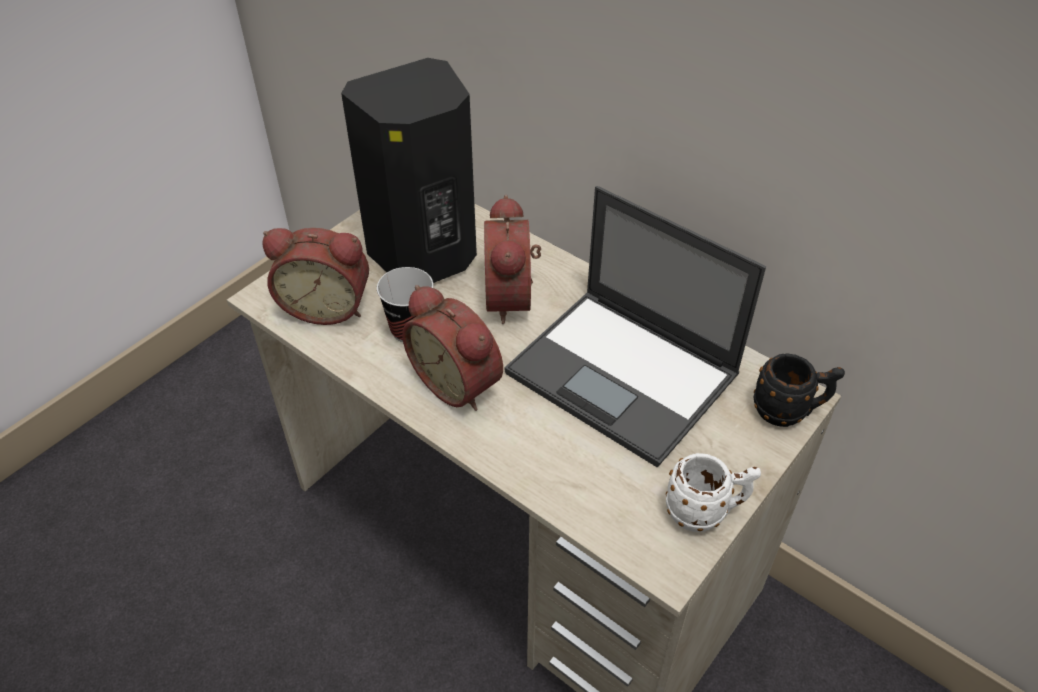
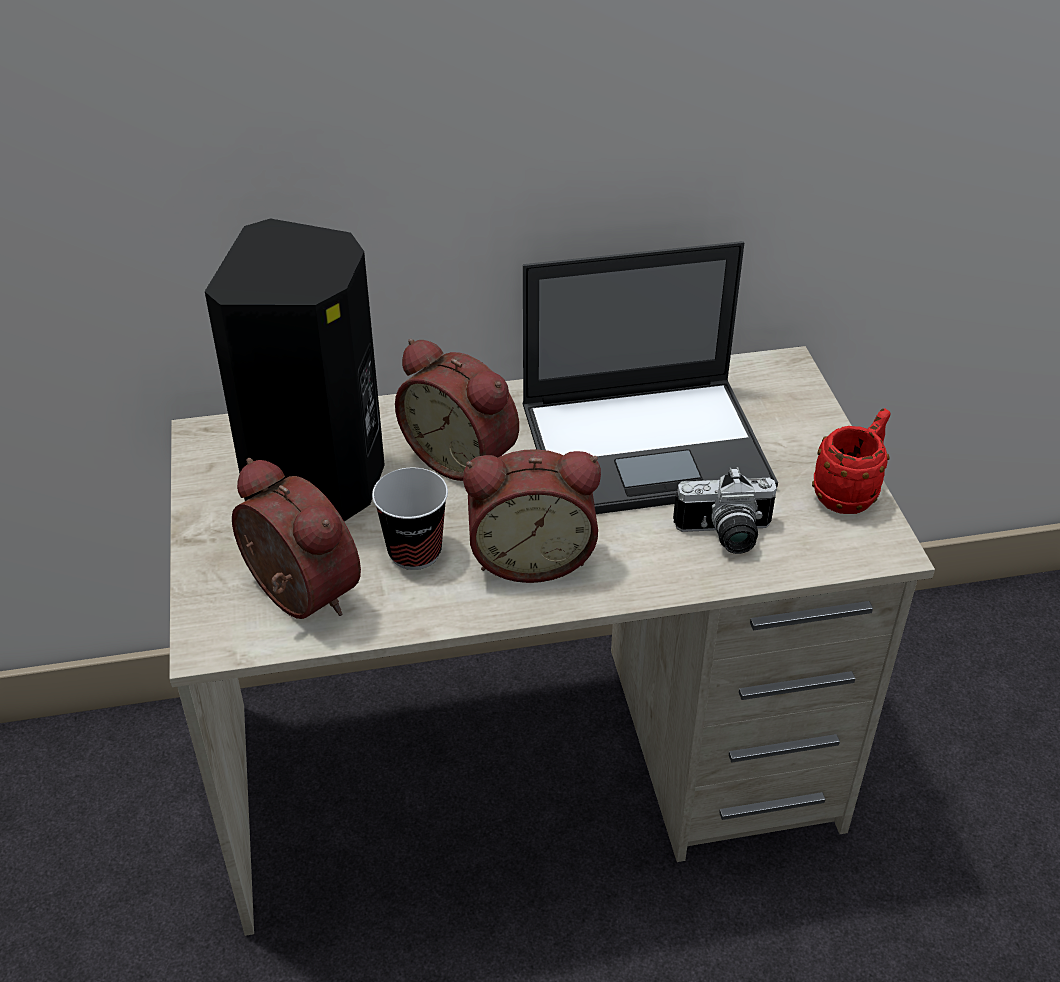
camera: 50 degrees left, 5 degrees down
(327, 305) = (296, 596): alarm clock -> alarm clock turned 90 degrees counterclockwise
(580, 467) = (725, 536): none -> camera
(705, 512) = (850, 492): white mug -> red mug
(788, 411) = (793, 382): black mug -> none

